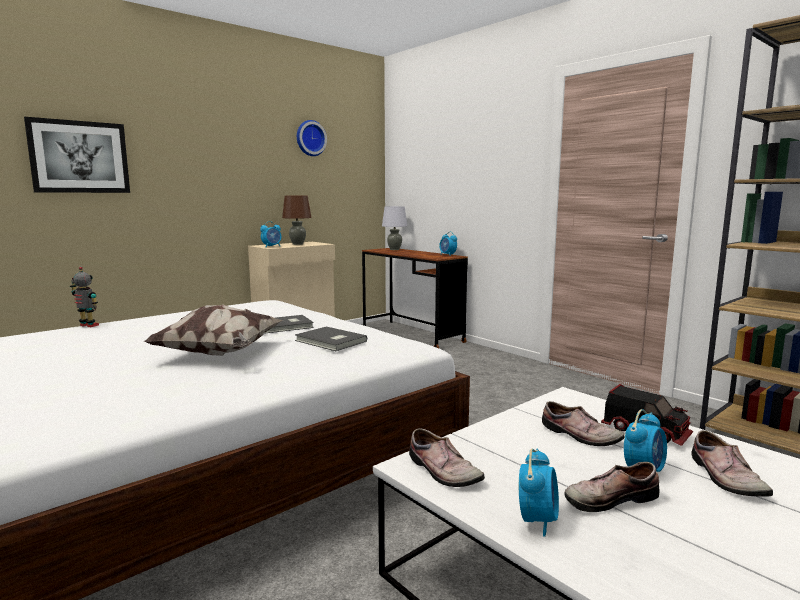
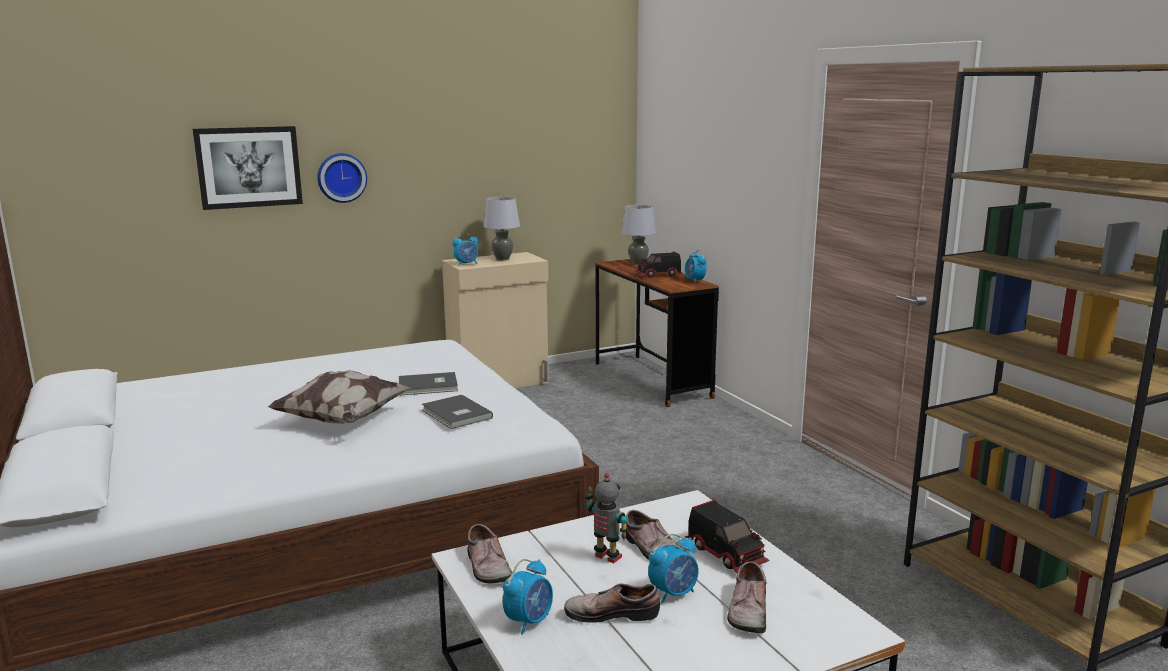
camera: 15 degrees right, 5 degrees up
(88, 326) = (241, 368): toy robot -> toy robot (607, 557)
(298, 244) = (503, 259): brown table lamp -> grey table lamp
(310, 138) = (527, 119): wall clock -> wall clock (341, 177)
(417, 253) = (658, 275): none -> toy truck

